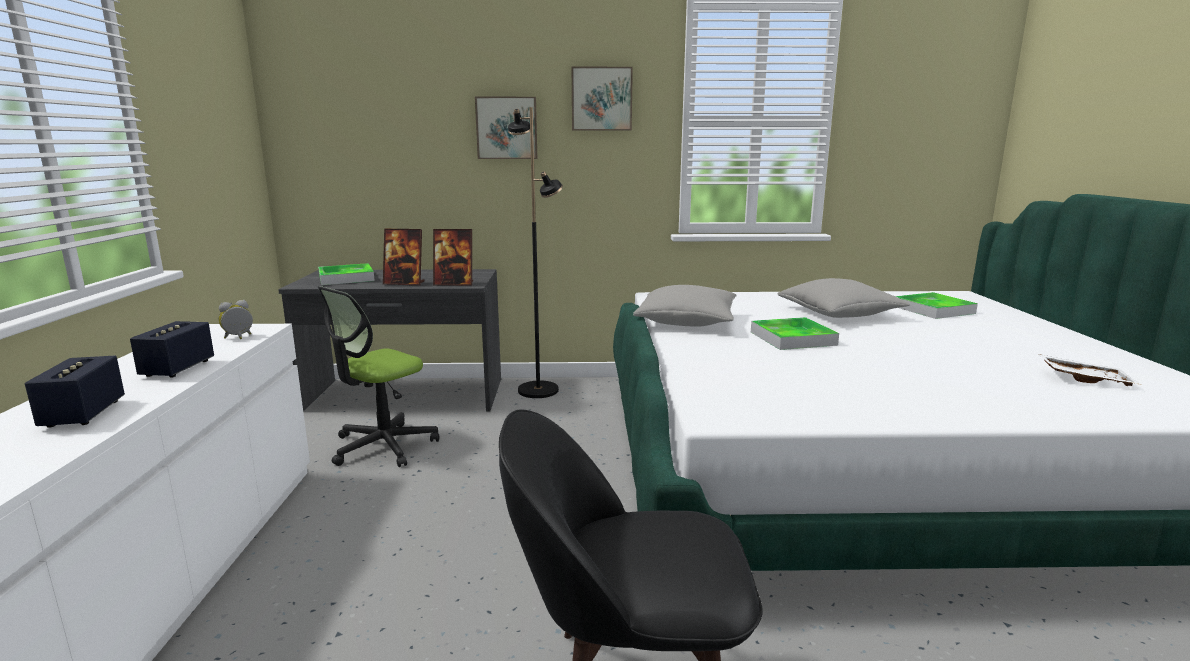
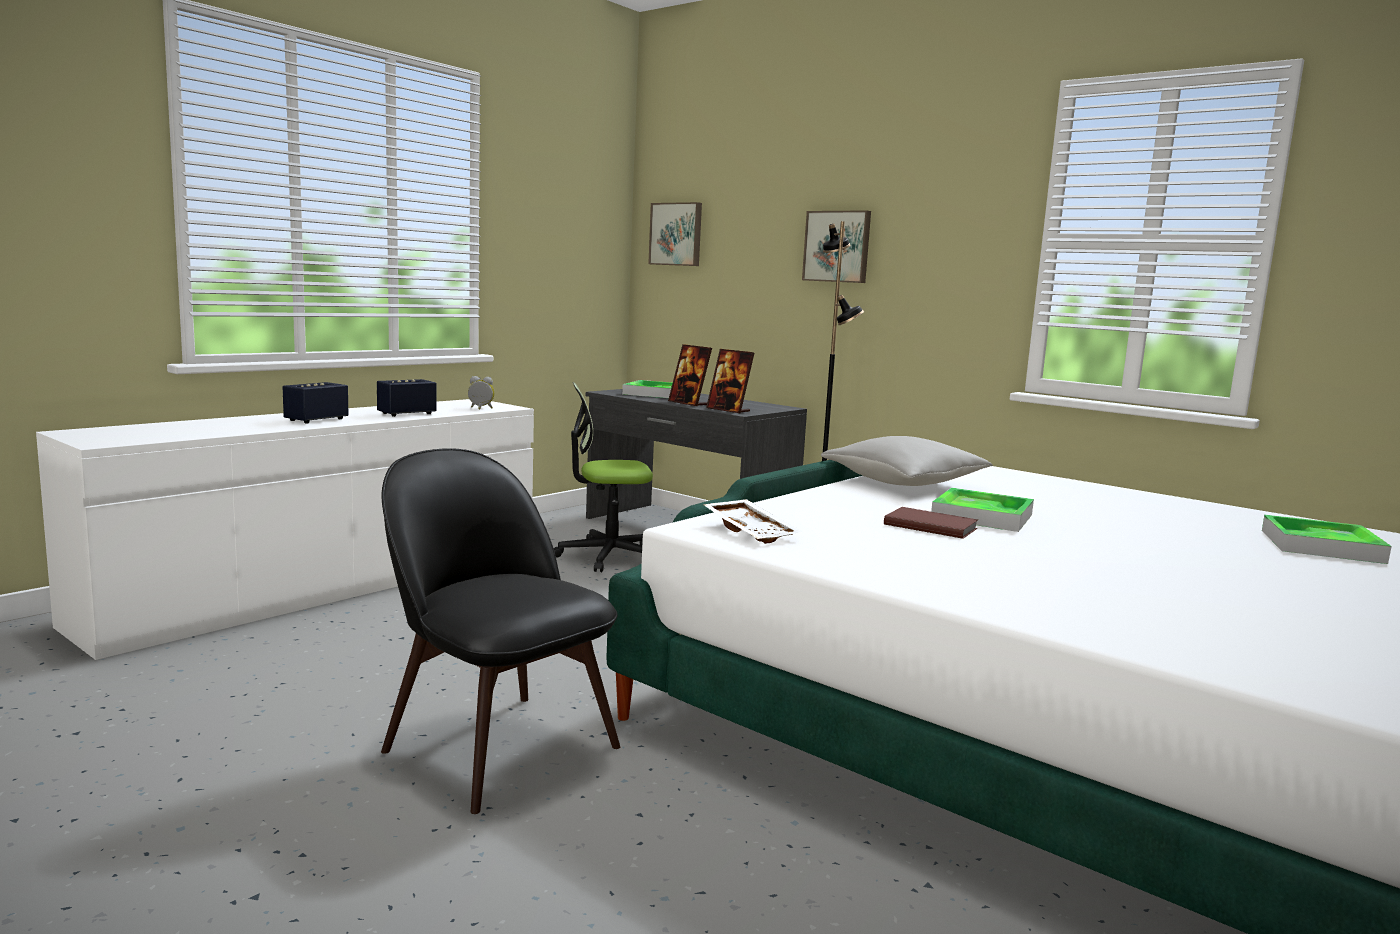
camera: 40 degrees right, 5 degrees down
(601, 99) = (943, 213): picture -> picture (677, 234)
(798, 357) = (930, 526): none -> brown book
(839, 314) = (1137, 517): grey pillow -> none
(1084, 379) = (1272, 631): white tray -> white tray (752, 532)

